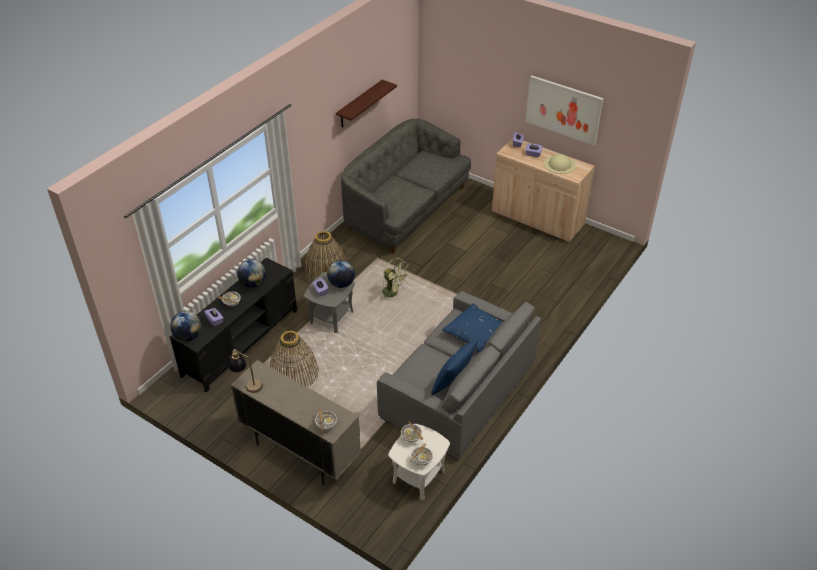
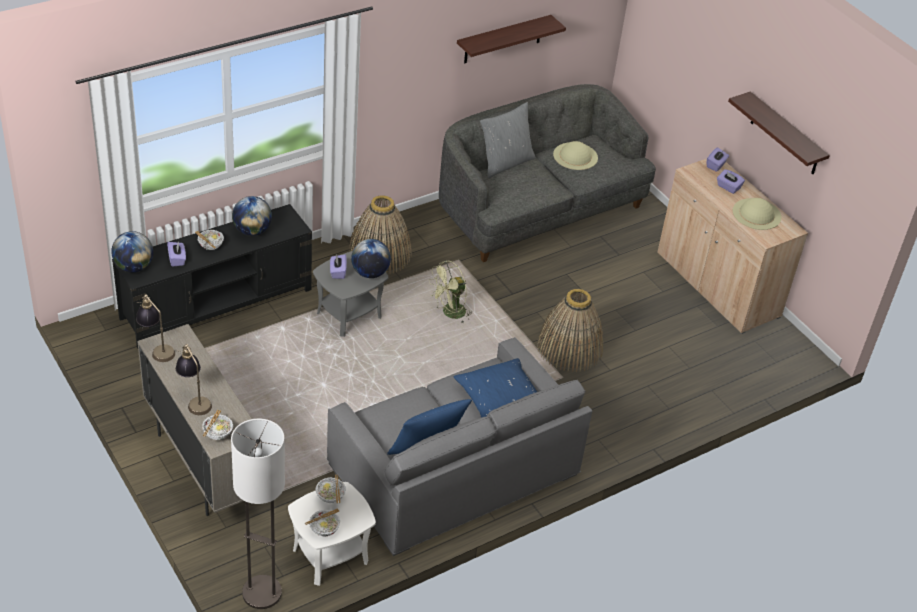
camera: 20 degrees right, 0 degrees up
(294, 373) = (258, 366): basket -> basket (569, 348)
(296, 409) = (194, 400): none -> table lamp
(381, 185) = (505, 163): none -> grey pillow
(391, 520) = (261, 593): none -> floor lamp
(393, 293) = (450, 314): green fan -> green fan turned 90 degrees clockwise
(421, 167) = (575, 156): none -> beige hat
(563, 109) = (785, 135): picture -> shelf

